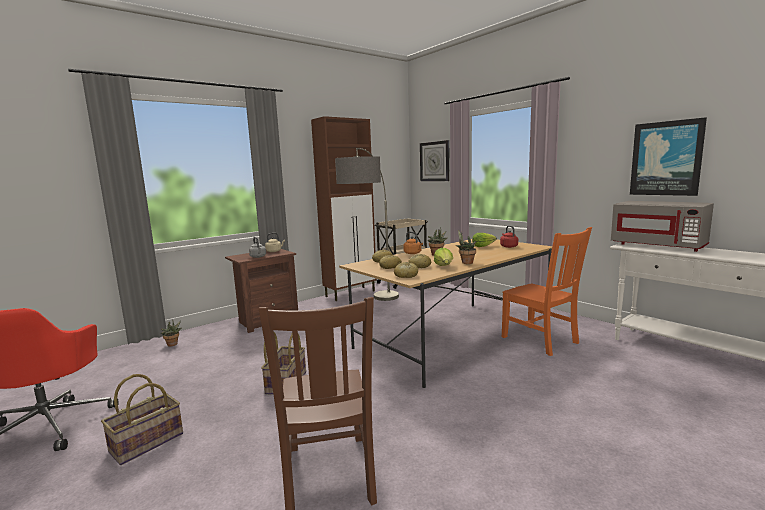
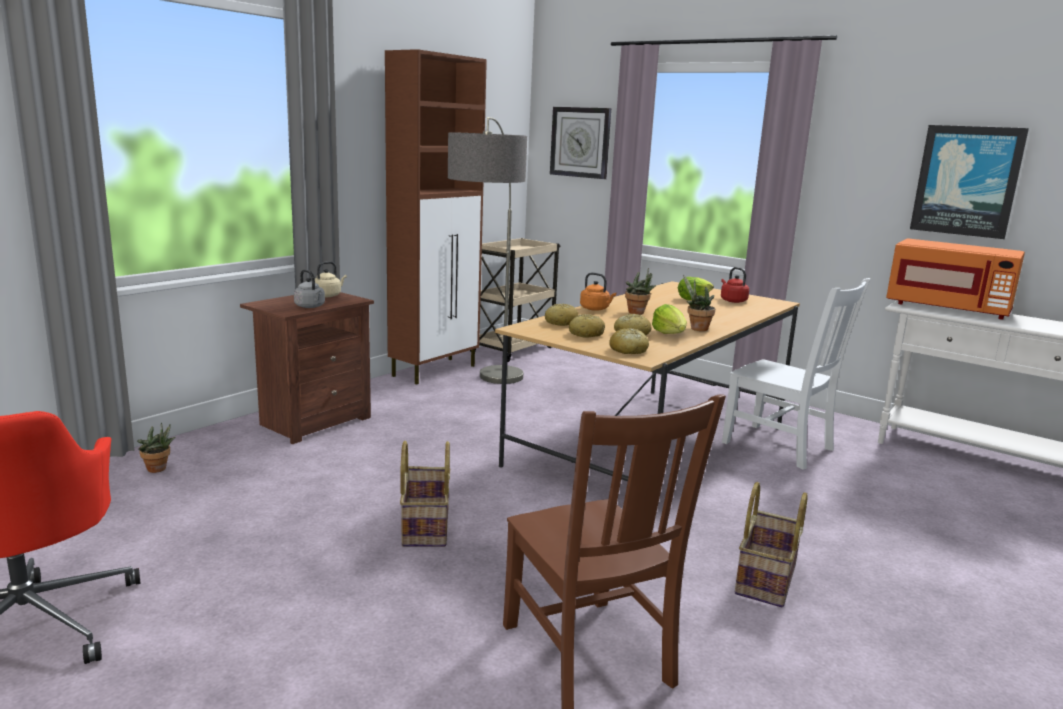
camera: 15 degrees left, 5 degrees up
(147, 443) = (252, 637): basket -> basket (767, 580)
(541, 341) = (781, 447): orange chair -> white chair
(658, 246) = (948, 308): grey microwave -> orange microwave

